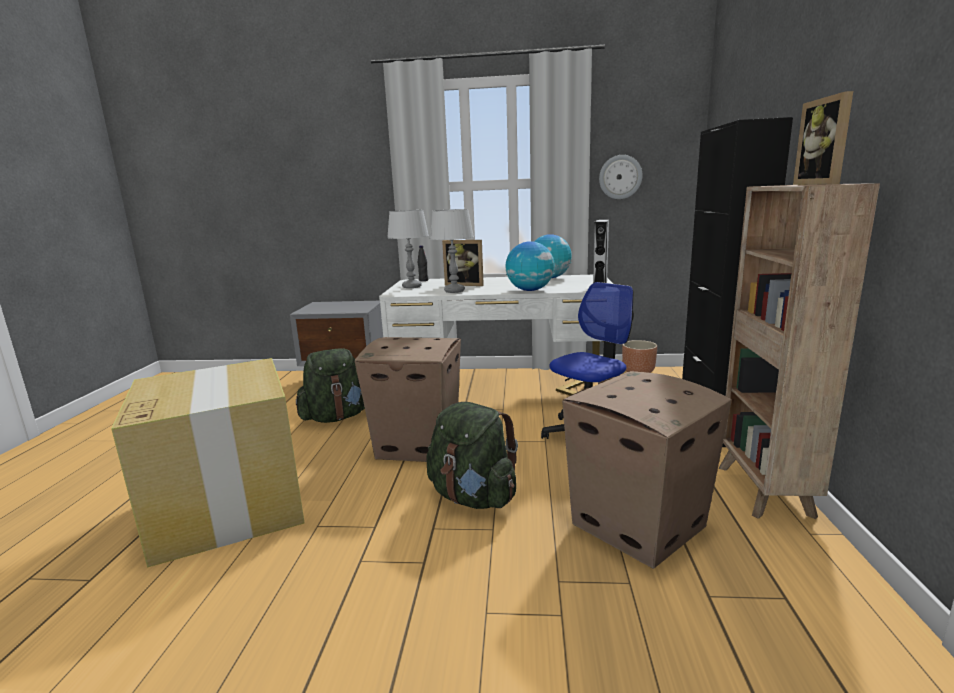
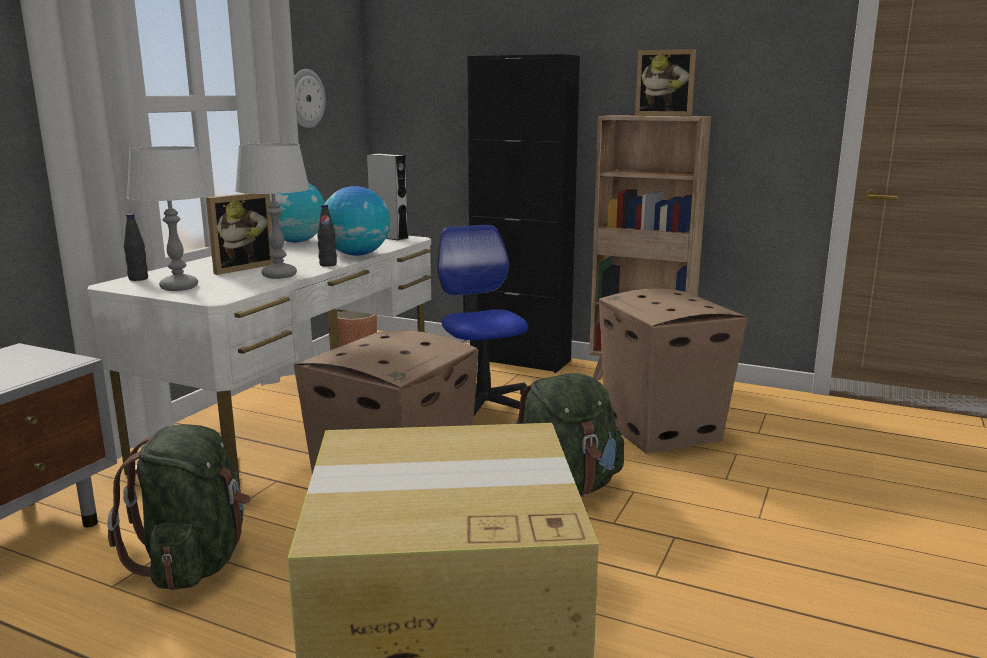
camera: 70 degrees left, 0 degrees up
(492, 291) = (328, 265): none -> black bottle

